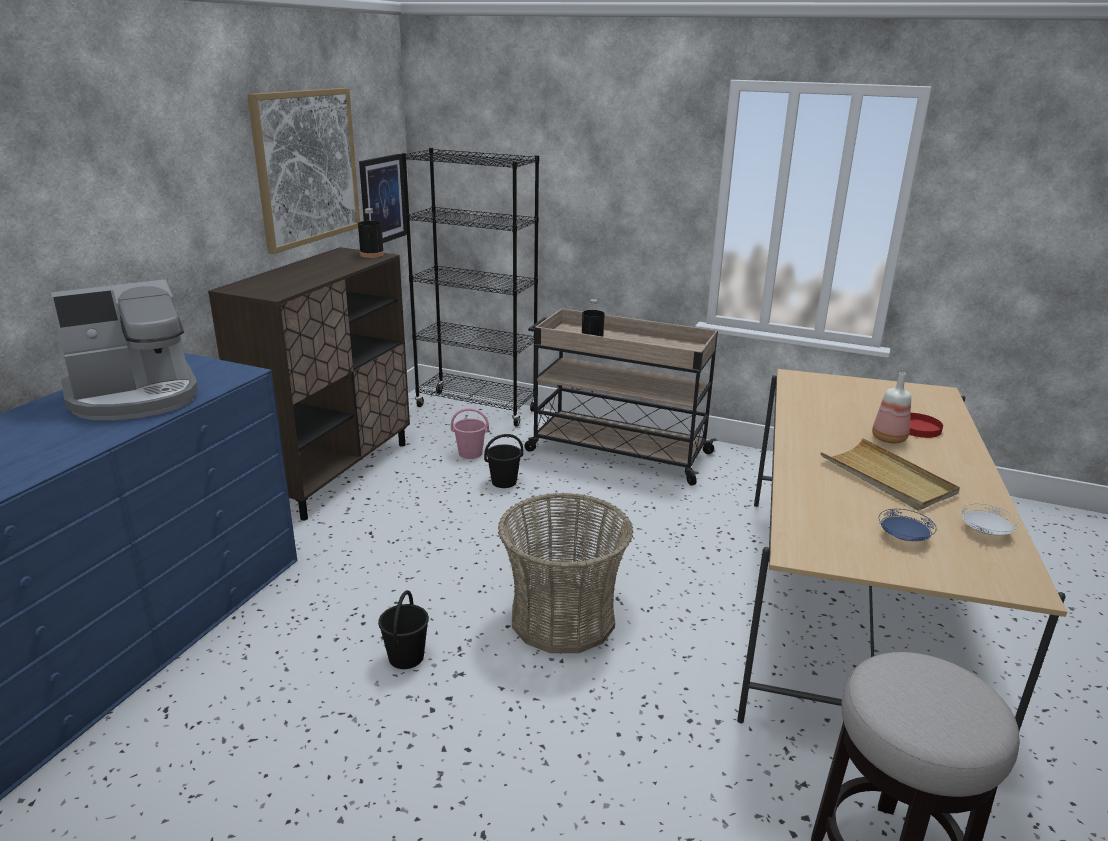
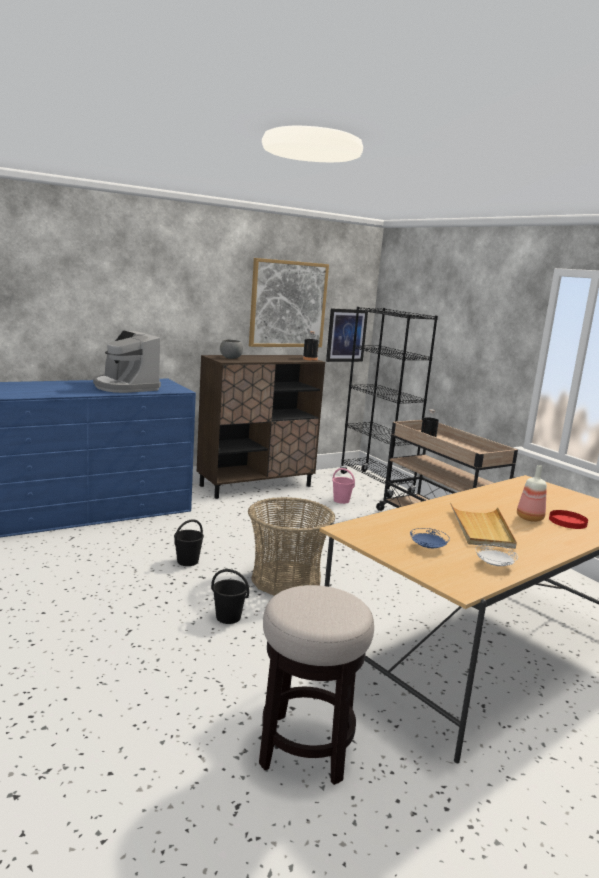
camera: 35 degrees right, 10 degrees down
(135, 397) = (125, 387): coffee machine -> coffee machine turned 45 degrees clockwise
(269, 286) = (230, 358): none -> grey bowl
(504, 482) = (342, 518): black bucket -> black bucket (228, 617)

